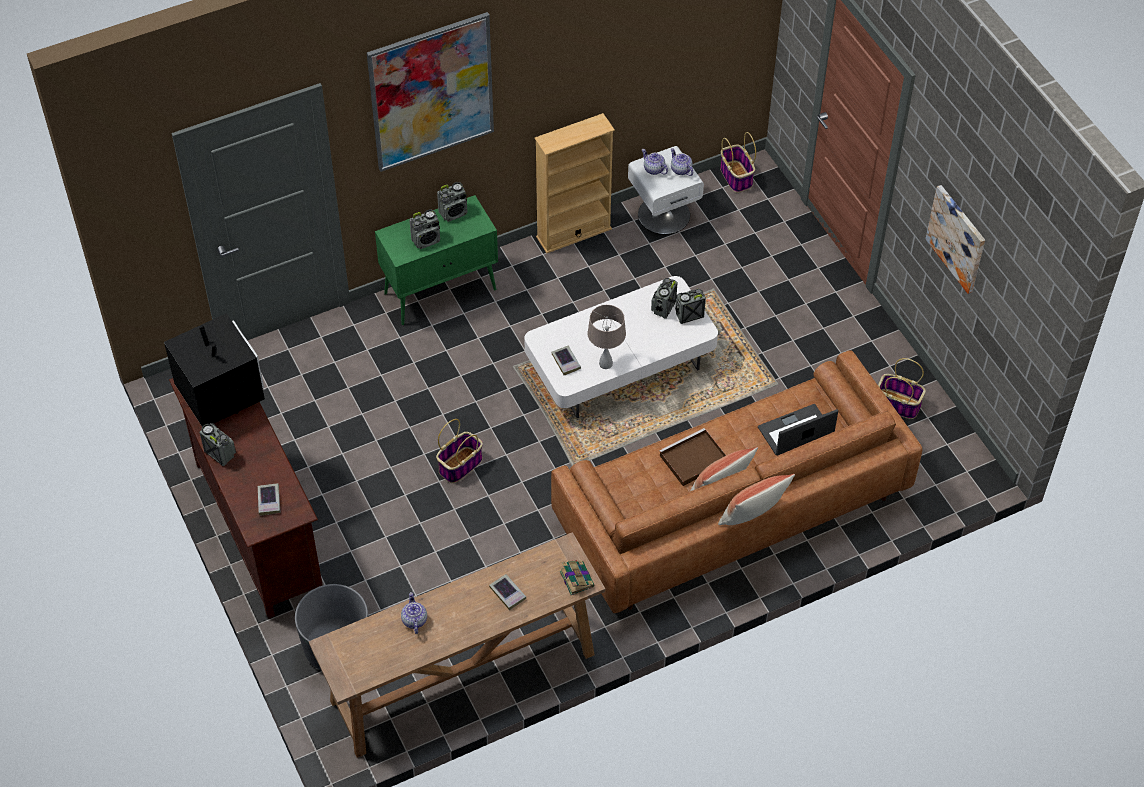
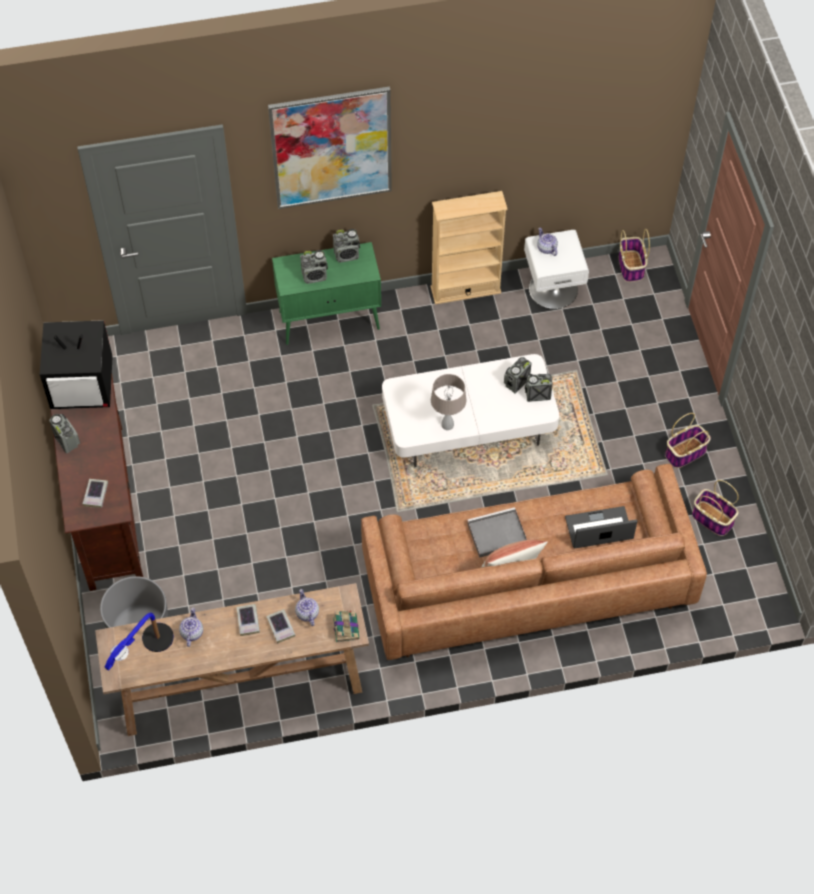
camera: 15 degrees right, 5 degrees up
(219, 393) = (83, 385): television -> television turned 105 degrees clockwise
(371, 649) = (146, 650): none -> table lamp
(460, 464) = (298, 487): basket -> basket (685, 452)
(566, 362) = (412, 415): book -> book (248, 621)
(680, 169) = (571, 254): teapot -> teapot (307, 613)
(692, 460) = (496, 534): brown tray -> grey tray
(752, 516) = (528, 603): pillow -> none
(957, 238) = (784, 386): picture -> none

